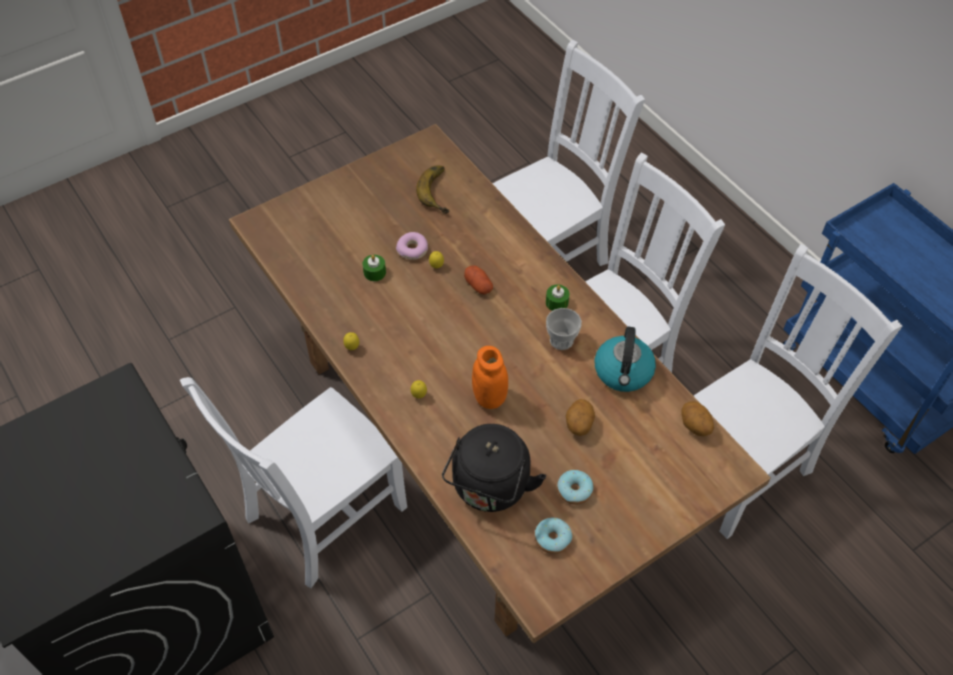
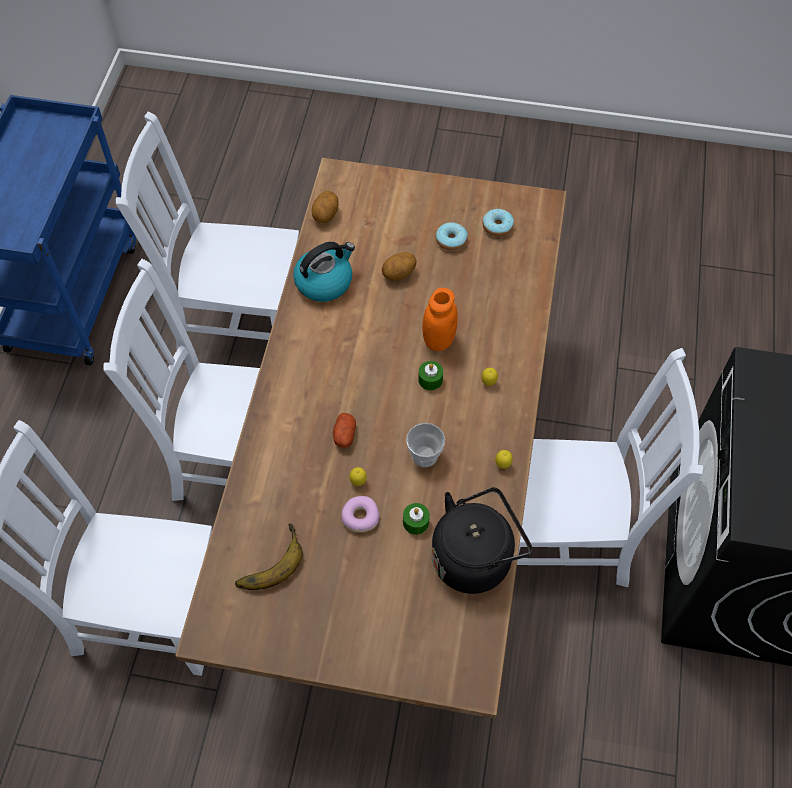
camera: 135 degrees left, 5 degrees up
(489, 488) = (505, 283): black kettle -> black kettle (475, 557)
(557, 302) = (303, 369): green candle -> green candle (430, 379)
(561, 340) = (337, 338): cup -> cup (424, 455)

